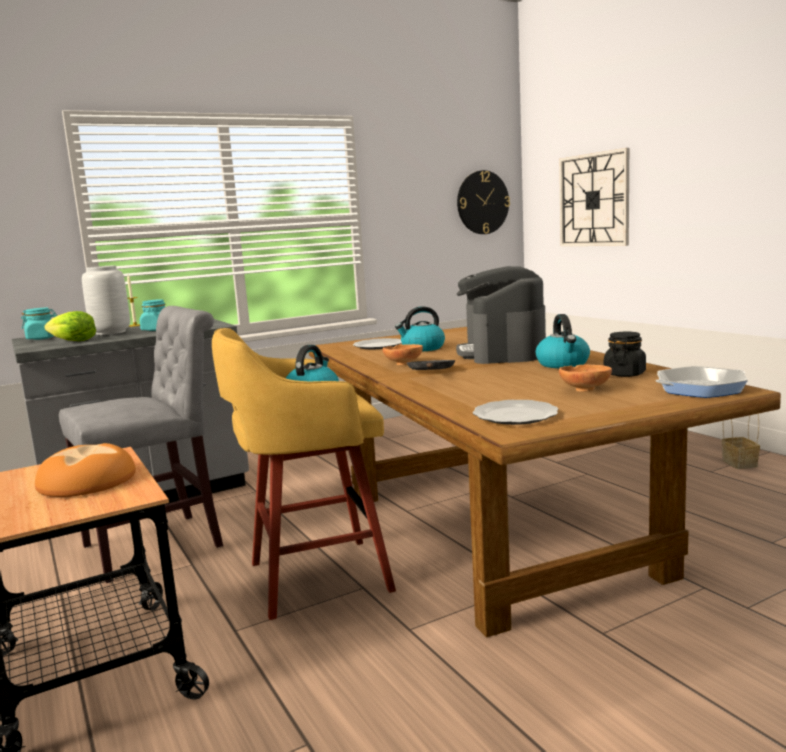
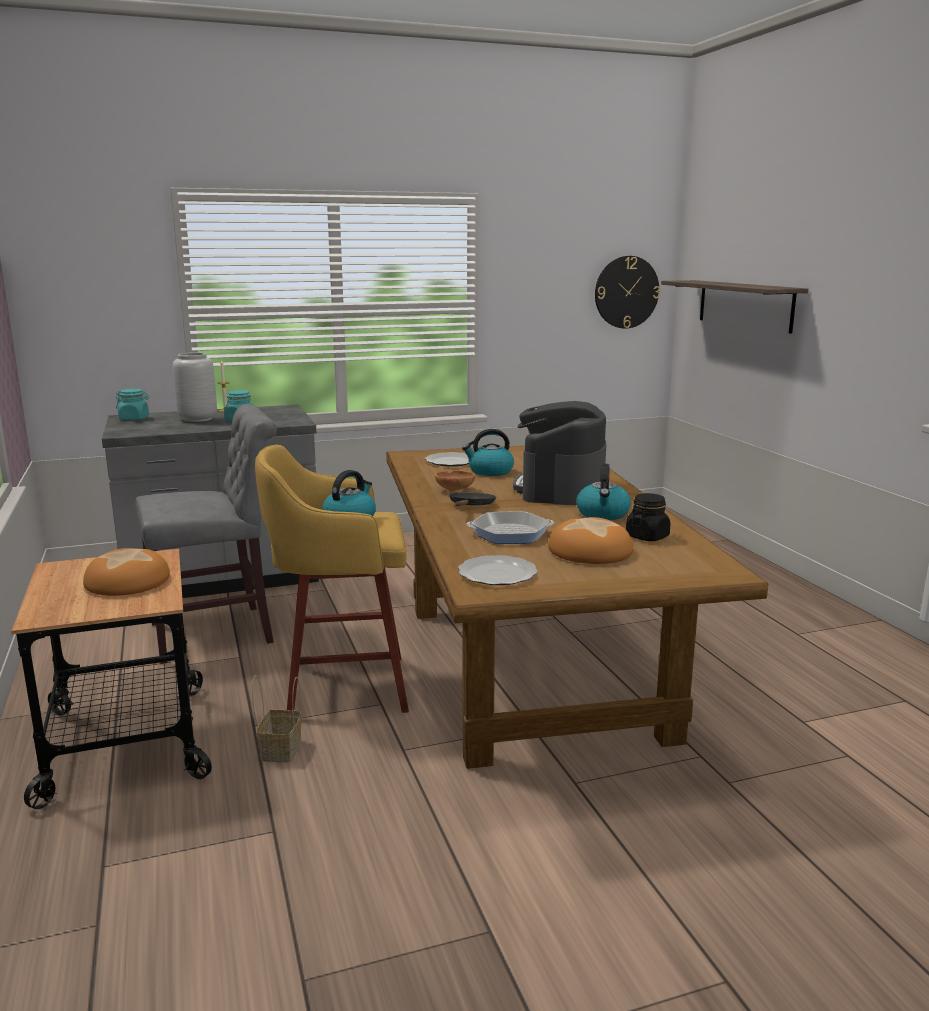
camera: 10 degrees right, 5 degrees up
(73, 341) = (158, 428): lettuce -> none
(585, 389) = (591, 551): brown bowl -> bread
(594, 200) = (745, 305): wall clock -> shelf
(700, 388) = (697, 566): frying pan -> frying pan (510, 534)
(738, 463) = (834, 628): basket -> basket (280, 749)

